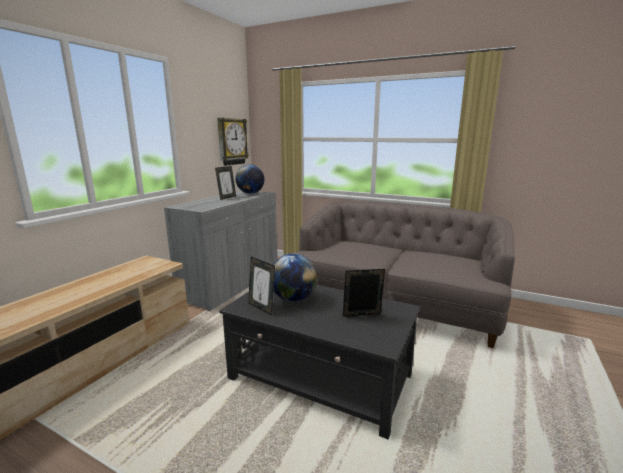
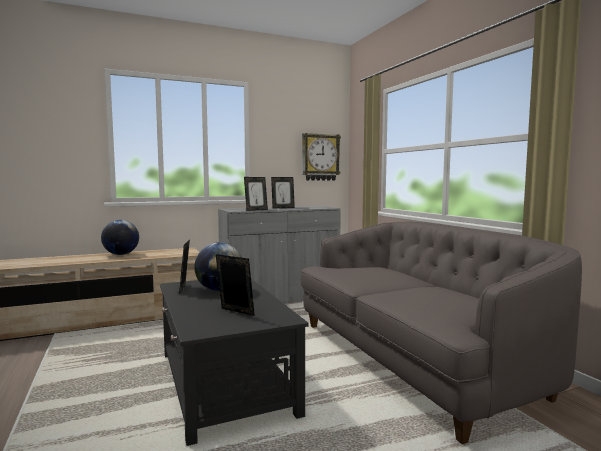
camera: 40 degrees right, 10 degrees down
(218, 205) = (256, 210): none -> picture frame
(250, 193) = (315, 207): globe -> globe (121, 254)

